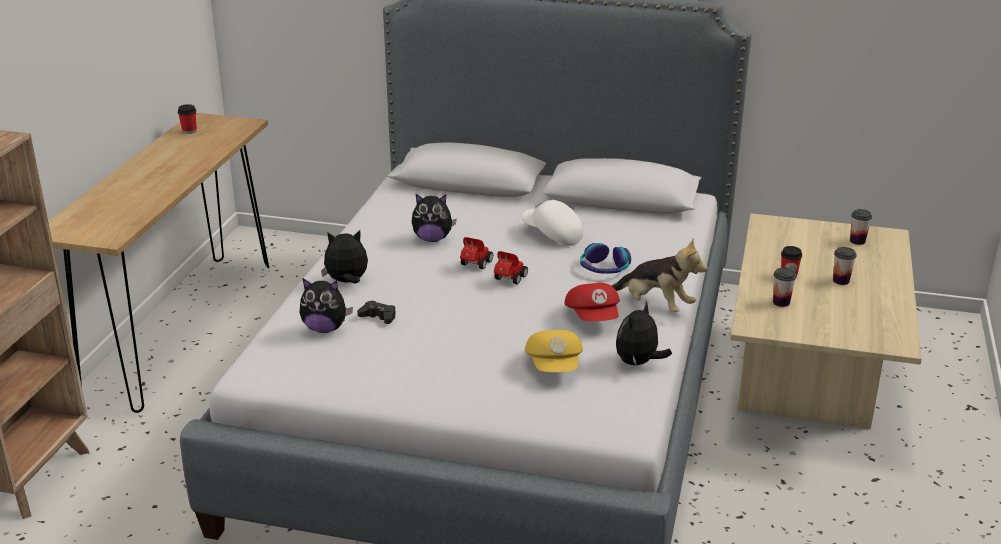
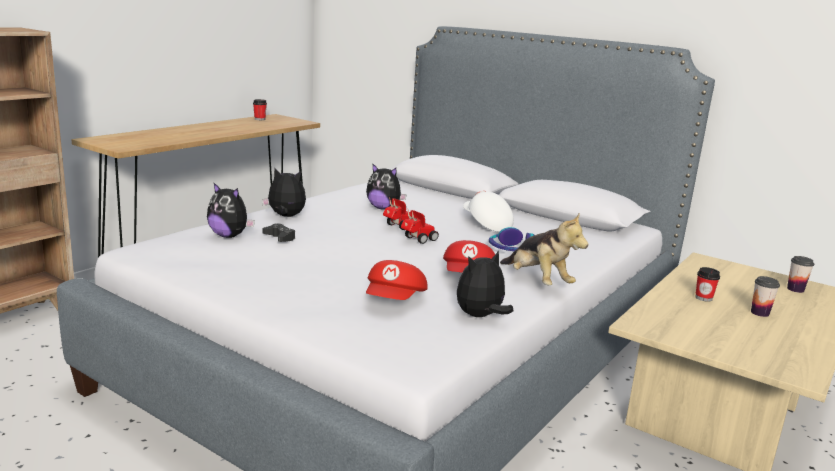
camera: 20 degrees right, 10 degrees down
(555, 366) = (395, 300): yellow cap -> red cap
(781, 302) = (681, 315): cup -> none

